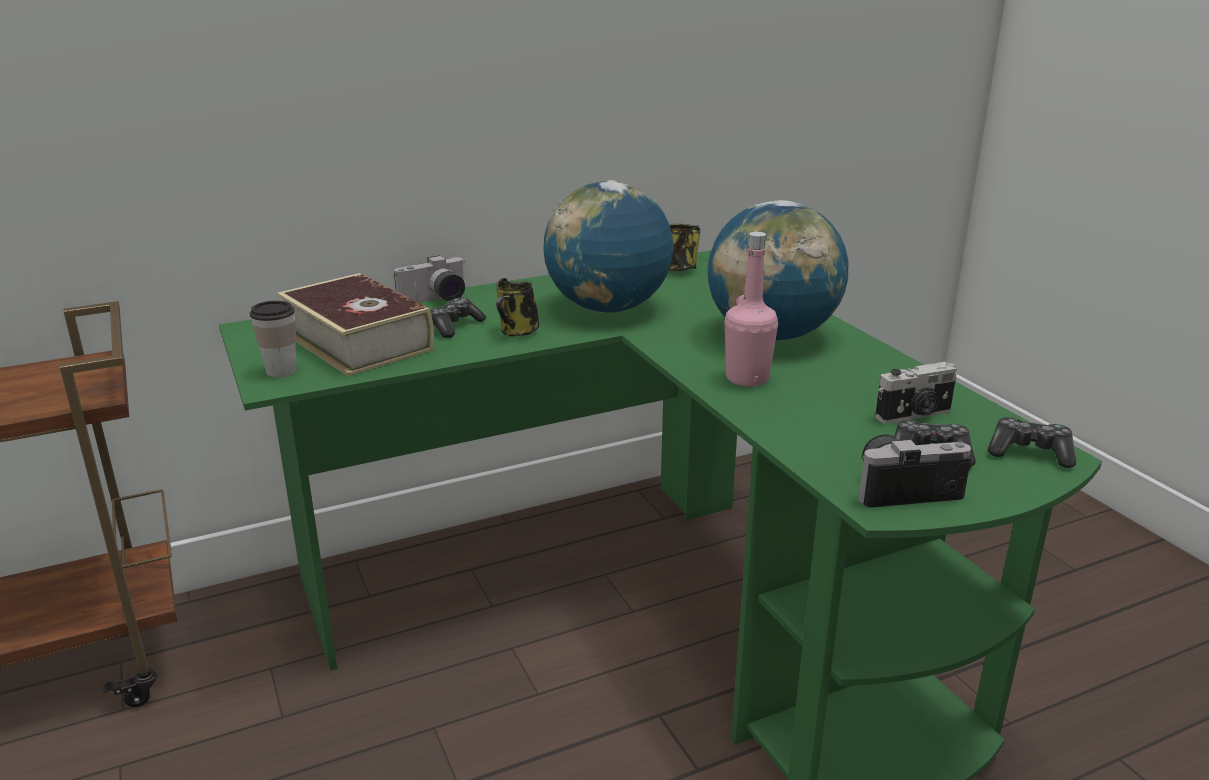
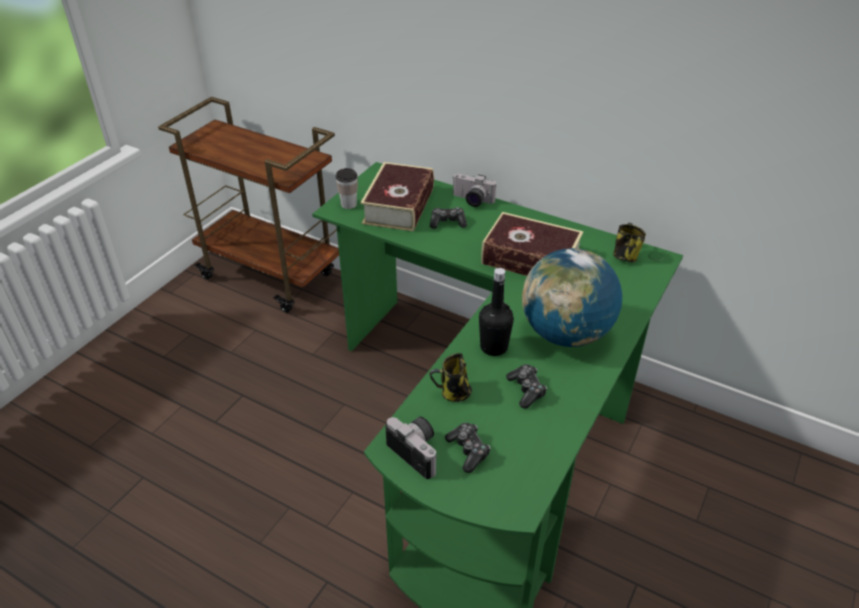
camera: 55 degrees right, 15 degrees up
(517, 332) = (463, 245): mug -> mug (453, 393)
(608, 309) = (530, 258): globe -> book
(747, 378) = (494, 347): pink bottle -> black bottle
(914, 415) = (514, 430): camera -> none
(1029, 453) = (511, 495): game controller -> game controller (526, 390)

